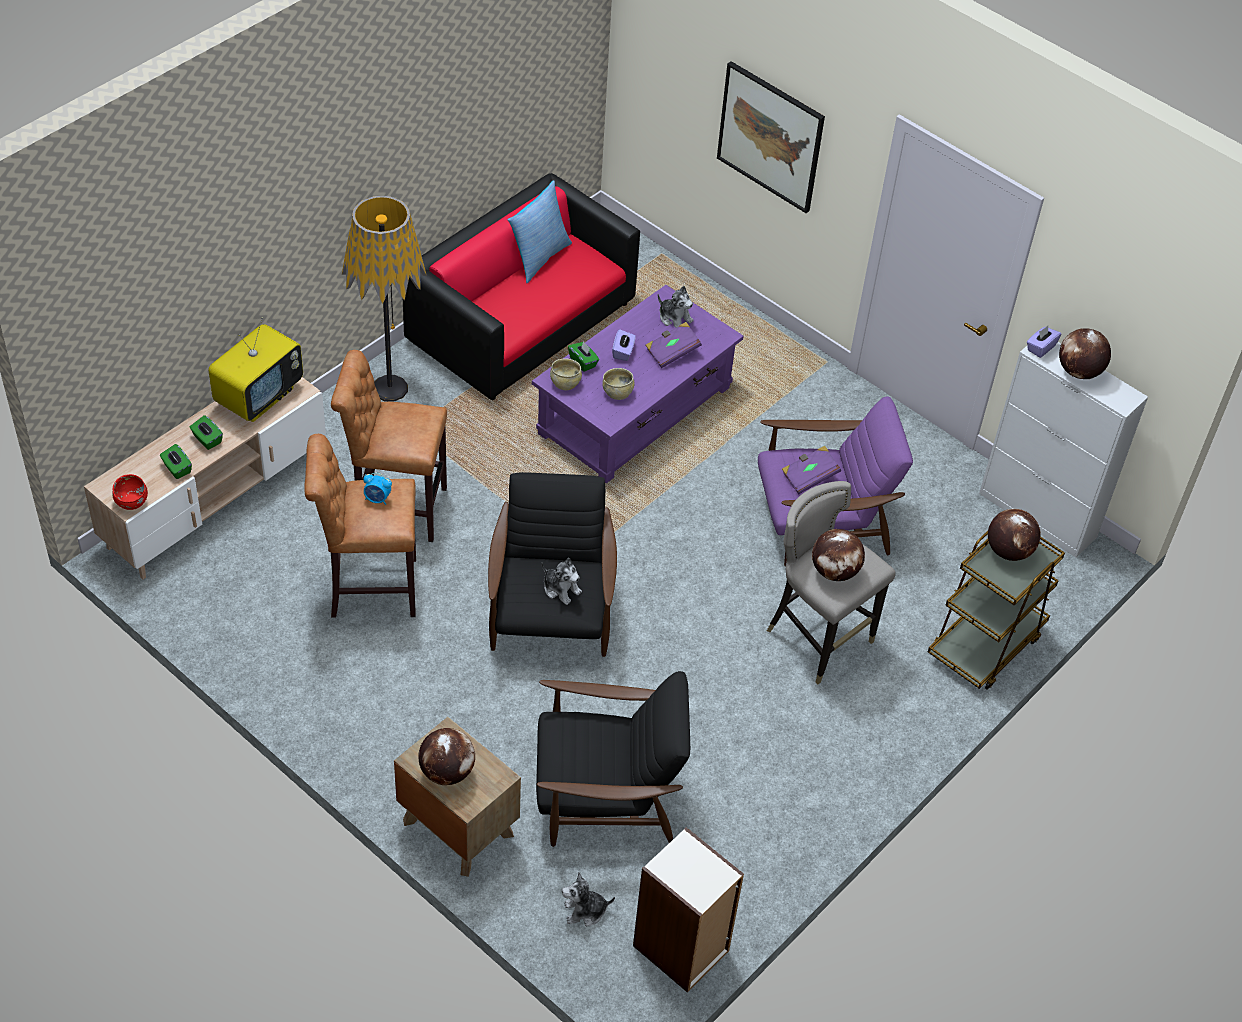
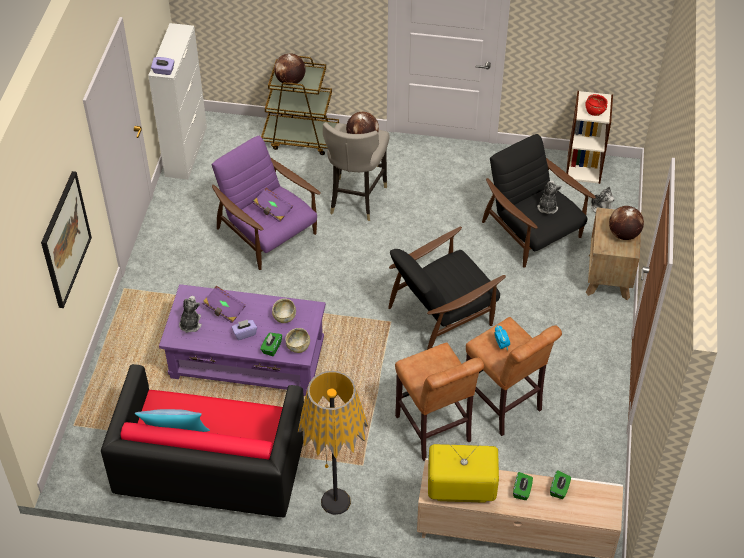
camera: 120 degrees left, 0 degrees up
(131, 502) = (606, 494): red bowl -> red bowl (595, 111)
(561, 589) = (454, 272): plush toy -> plush toy (547, 207)
(1079, 372) = (171, 51): globe -> none

